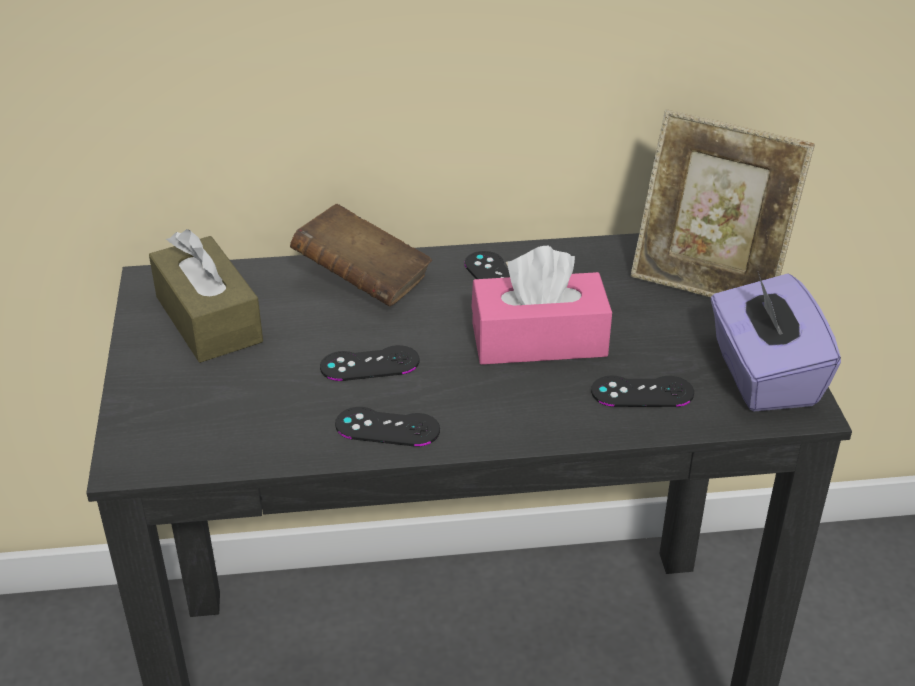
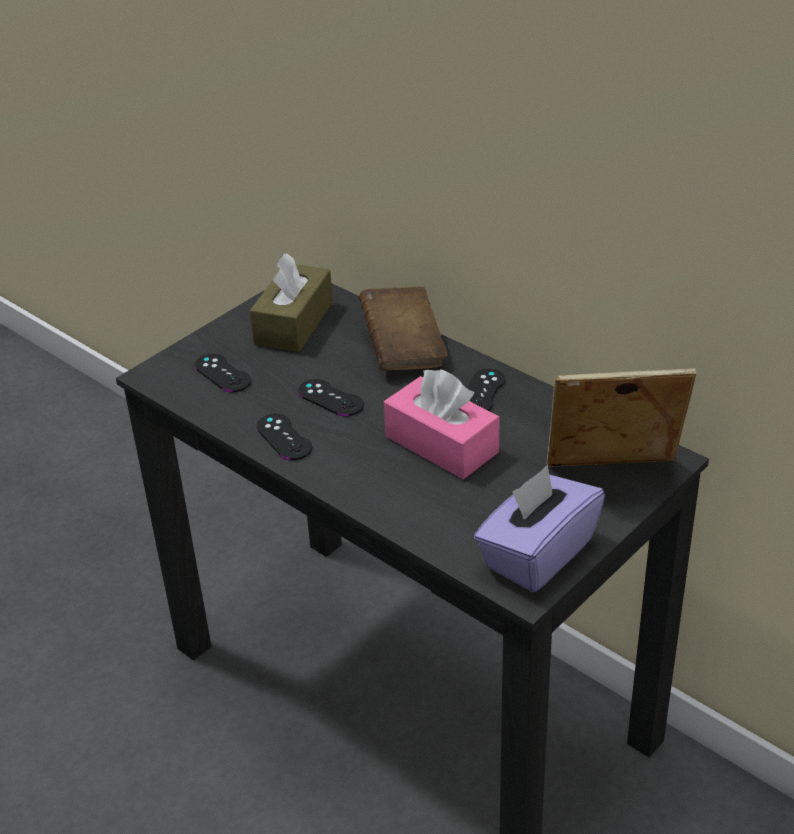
camera: 50 degrees right, 0 degrees up
(642, 392) = (446, 512): black game controller -> black game controller (222, 373)
(708, 281) = (612, 477): picture frame -> picture frame turned 105 degrees clockwise

